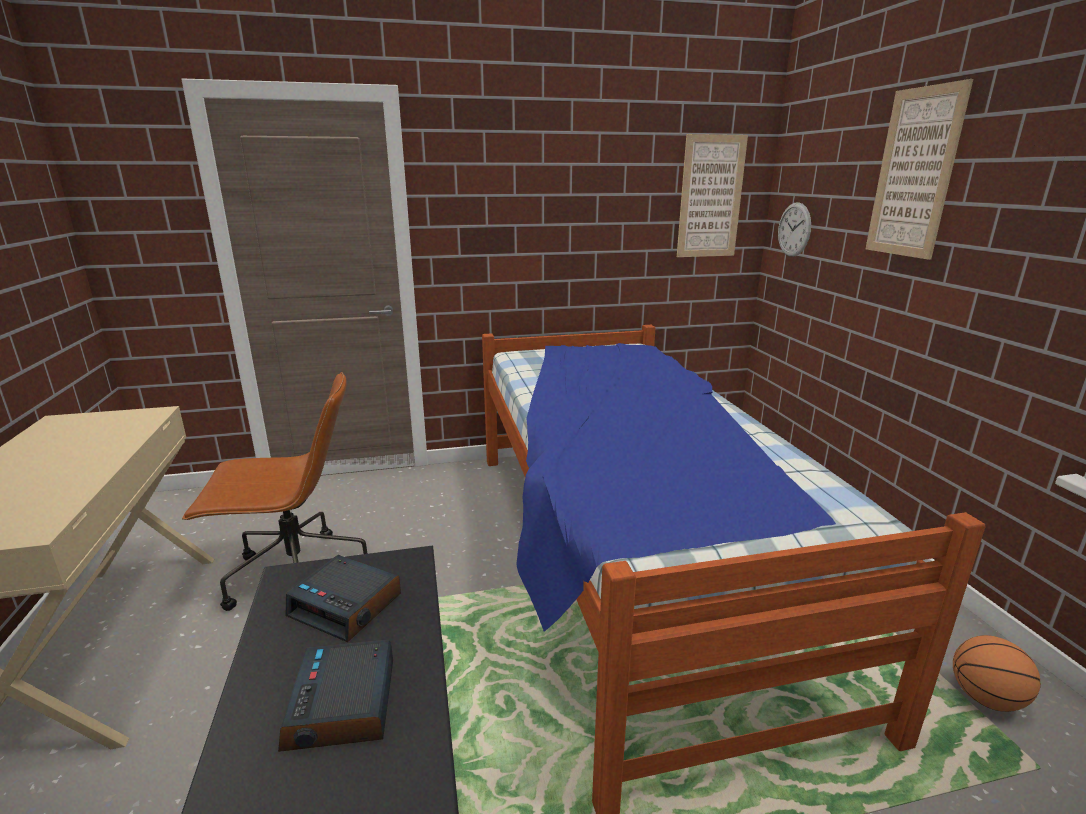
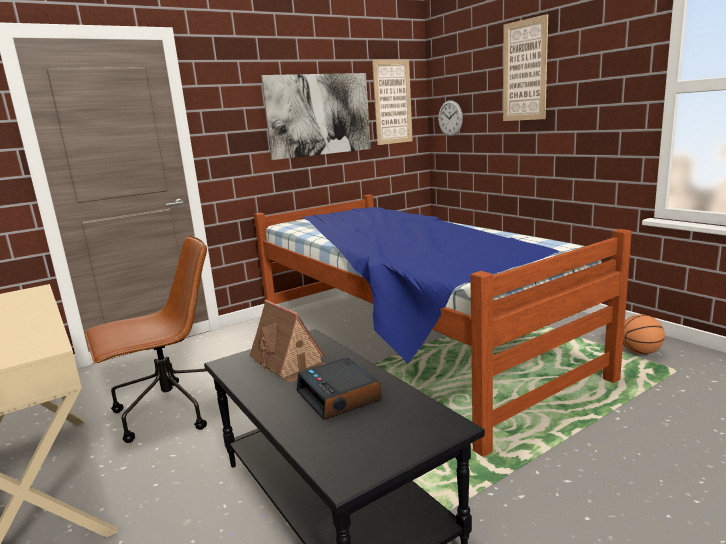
camera: 20 degrees left, 5 degrees down
(347, 605) = (289, 363): alarm clock -> toy house
(592, 210) = (319, 115): none -> picture

